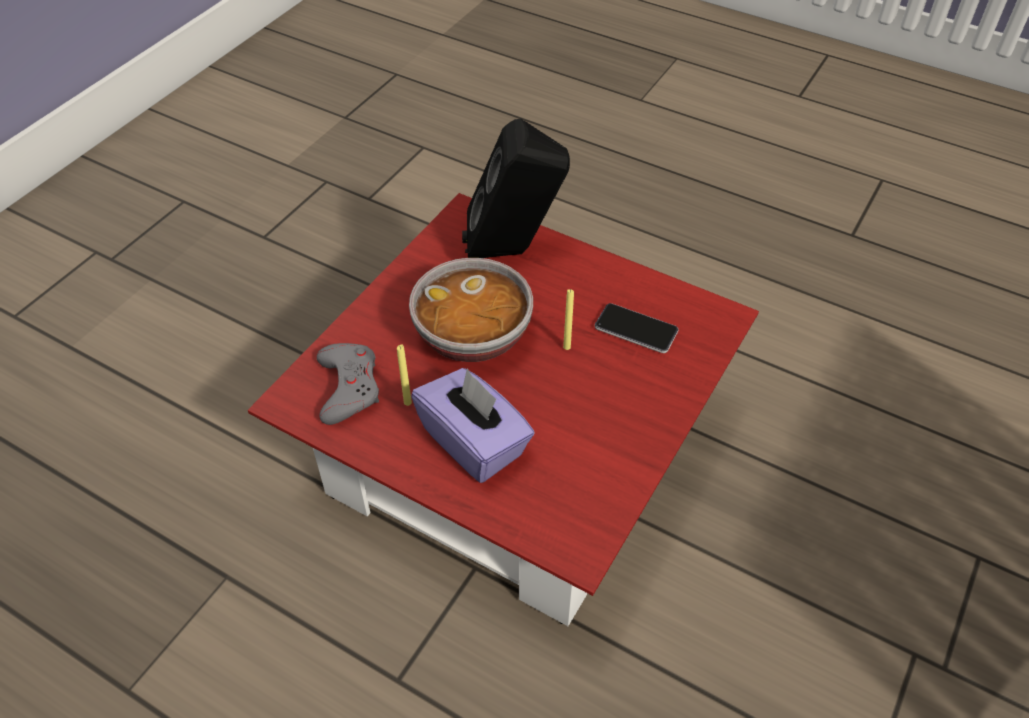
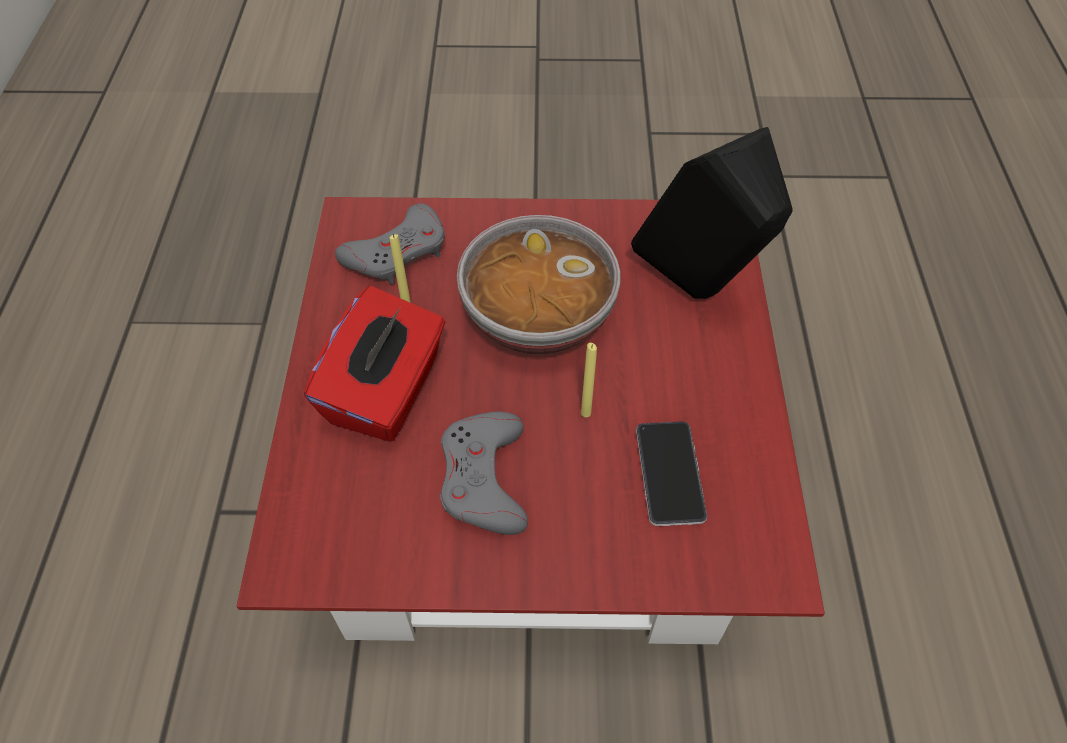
camera: 60 degrees right, 5 degrees up
(474, 442) = (387, 391): purple tissue box -> red tissue box
(581, 418) = (484, 479): none -> grey game controller

